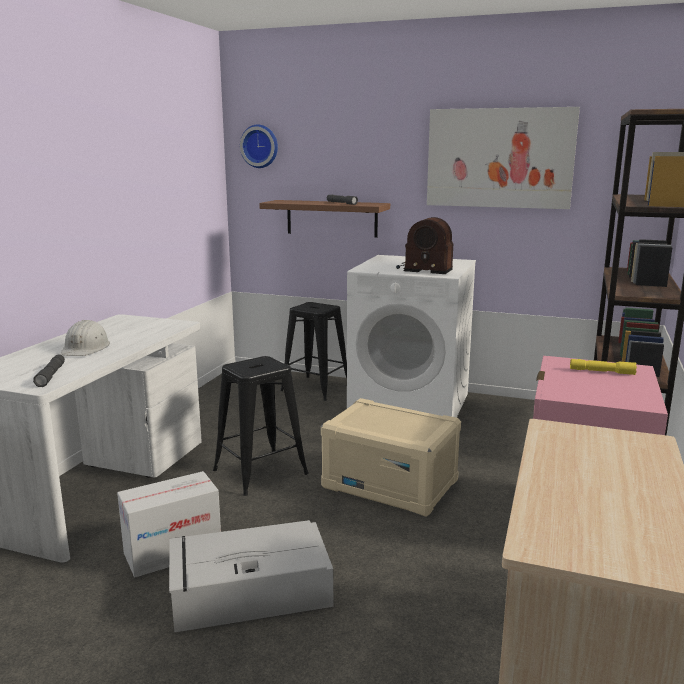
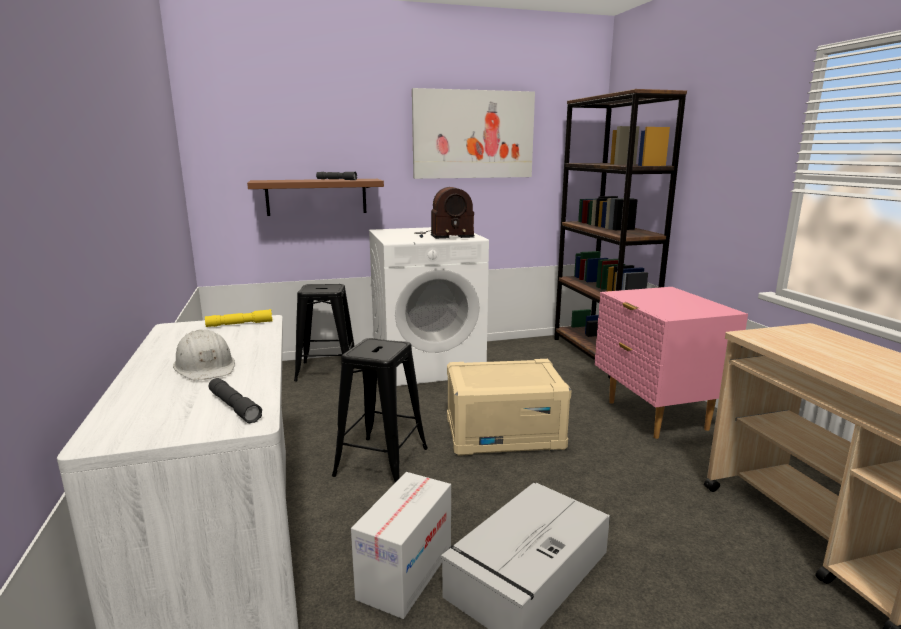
camera: 35 degrees left, 0 degrees up
(260, 146) = (225, 121): wall clock -> none
(602, 372) = (657, 295): yellow flashlight -> yellow flashlight (239, 324)

